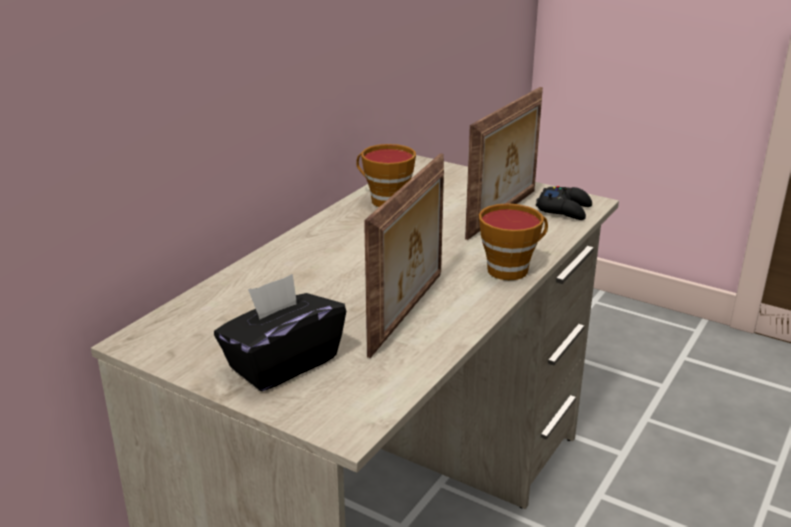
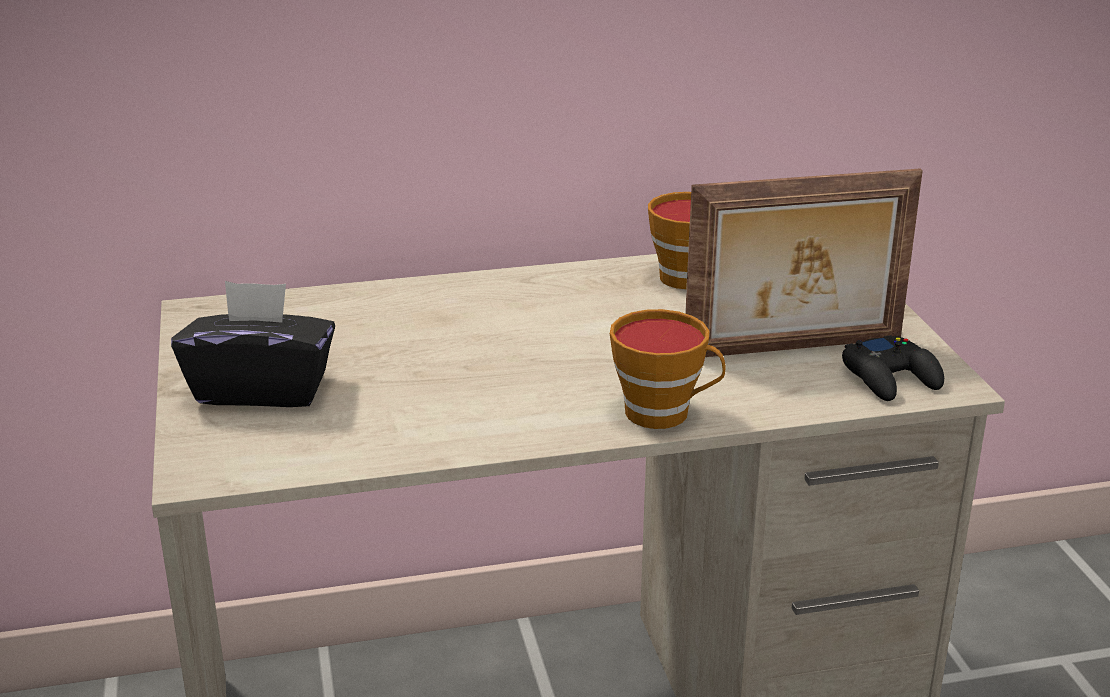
camera: 45 degrees right, 0 degrees up
(409, 313) = (458, 403): picture frame -> none

